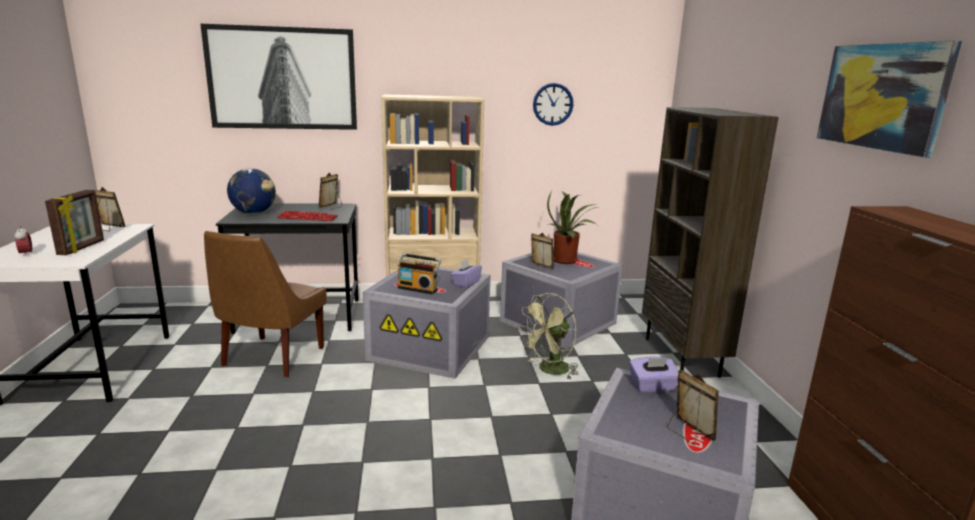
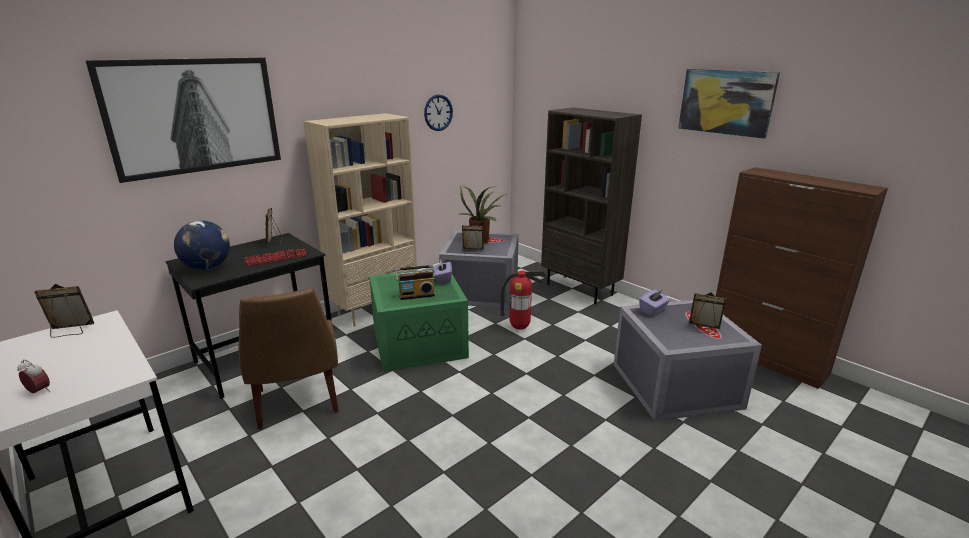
camera: 35 degrees left, 5 degrees up
(82, 248) = (98, 361): picture frame -> none
(431, 348) = (420, 342): grey storage box -> green storage box
(549, 370) = (520, 327): green fan -> fire extinguisher

